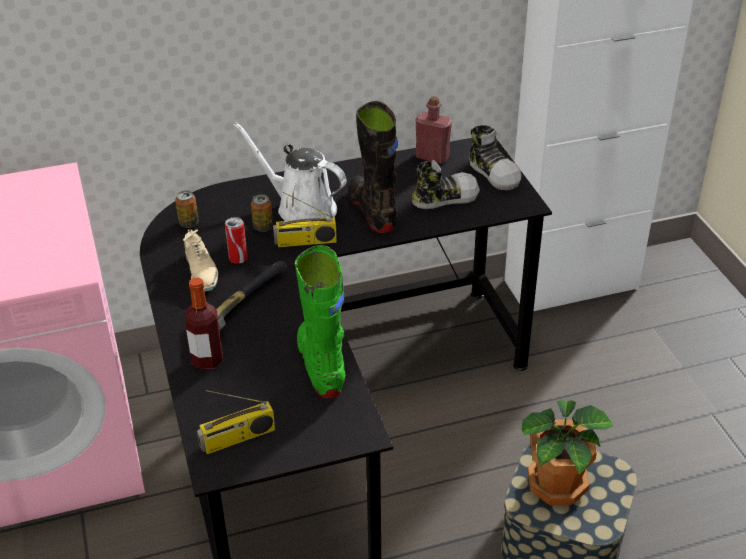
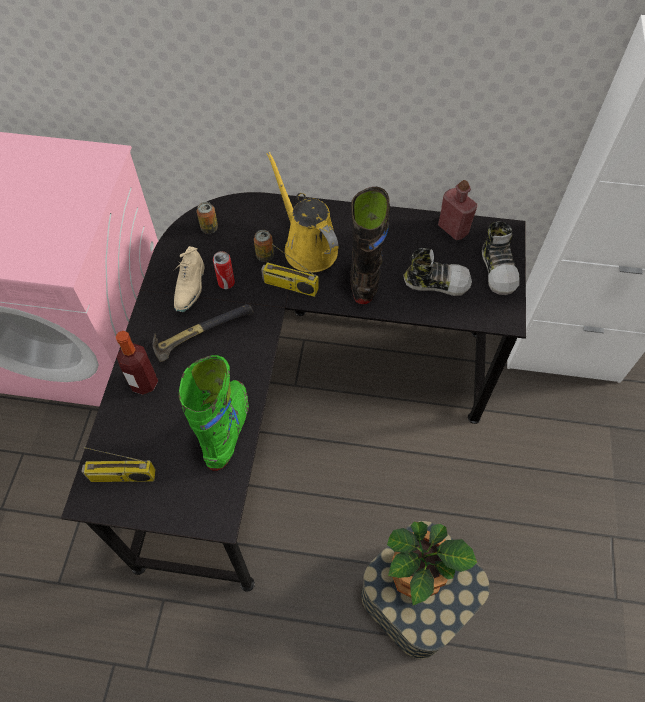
camera: 25 degrees right, 20 degrees up
(301, 208) = (307, 246): white watering can -> yellow watering can

